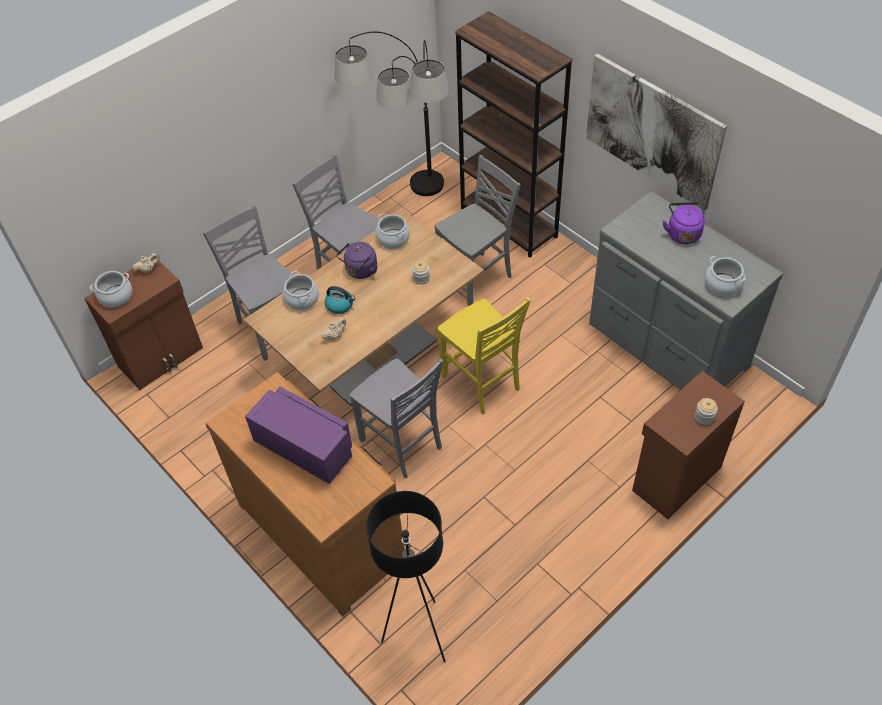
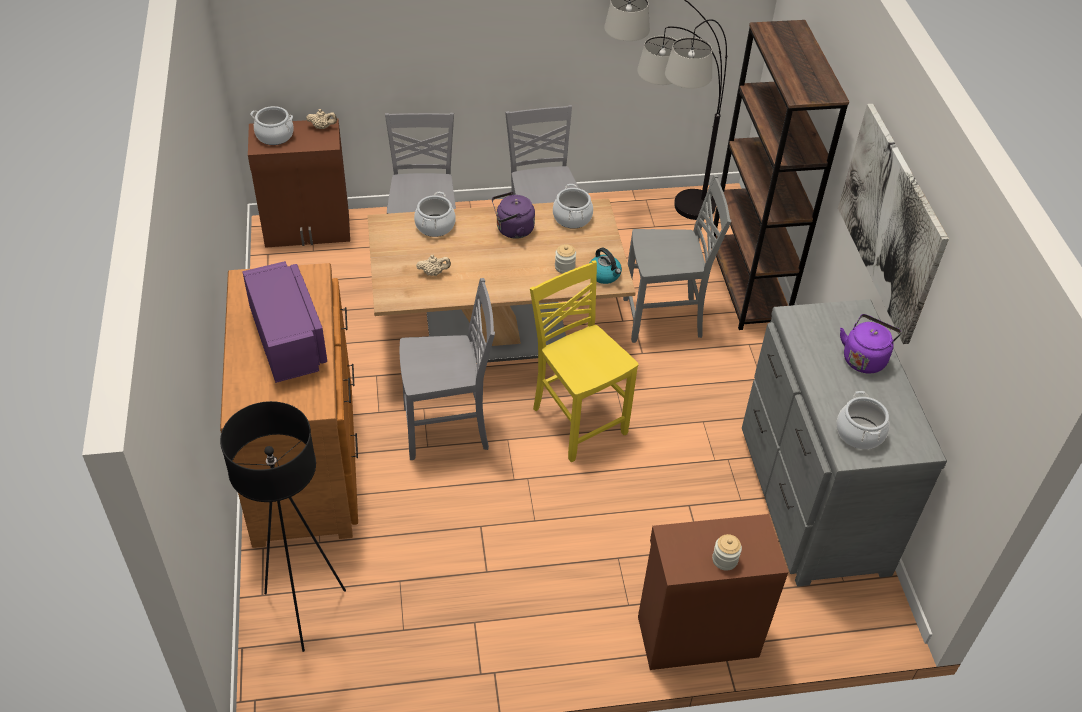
camera: 30 degrees right, 5 degrees down
(340, 305) = (464, 249): kettle -> kettle (605, 275)
(402, 444) = (448, 430): grey chair -> grey chair turned 90 degrees counterclockwise
(482, 383) = (577, 420): yellow chair -> yellow chair turned 150 degrees clockwise

